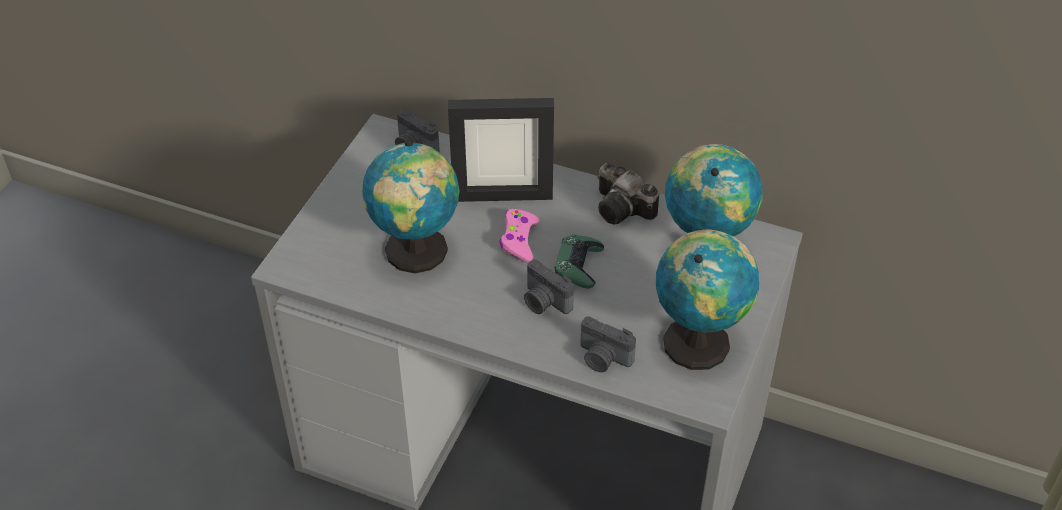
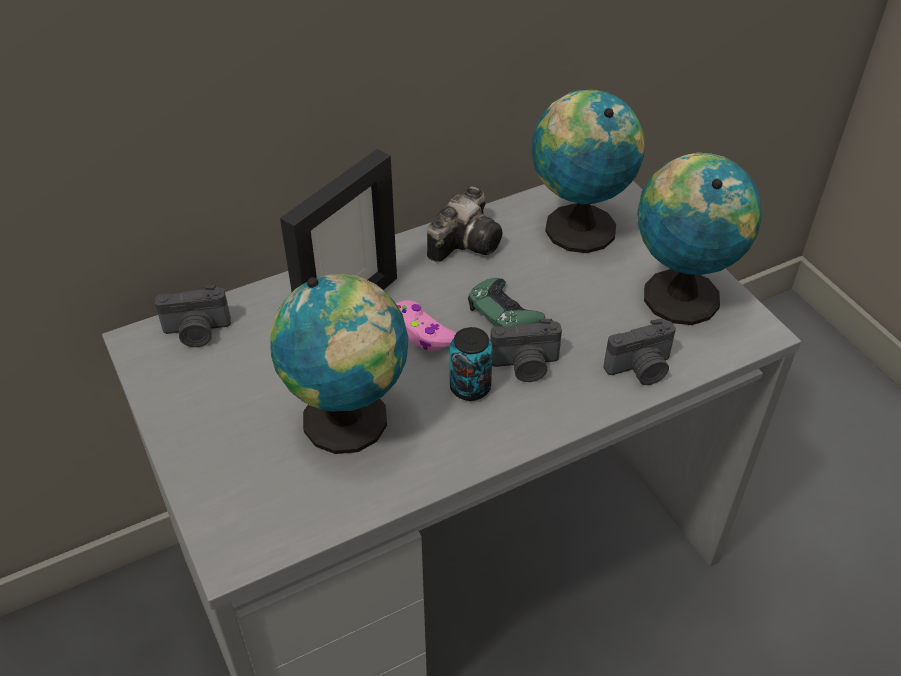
camera: 50 degrees left, 0 degrees up
(498, 287) = (470, 387): none -> can
(624, 210) = (467, 241): camera -> camera turned 45 degrees counterclockwise

